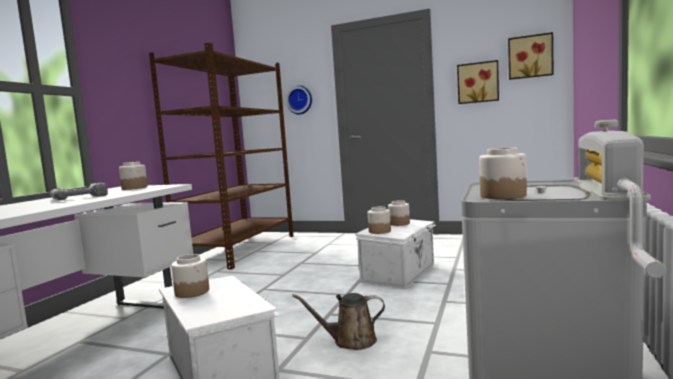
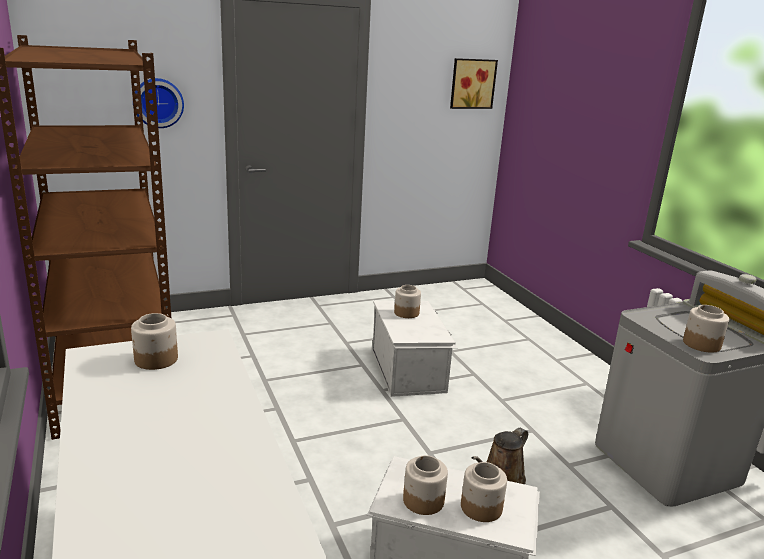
camera: 45 degrees left, 15 degrees up
(78, 197) = (166, 418): power drill -> none
(379, 231) = (412, 333): jar -> jar (480, 507)
(478, 82) = (417, 107): picture -> none

